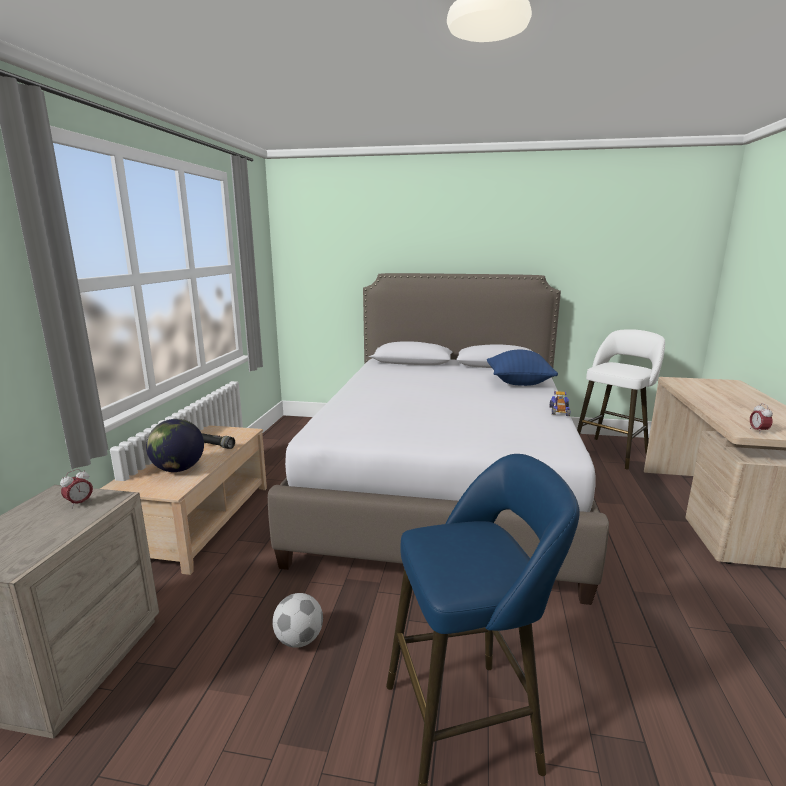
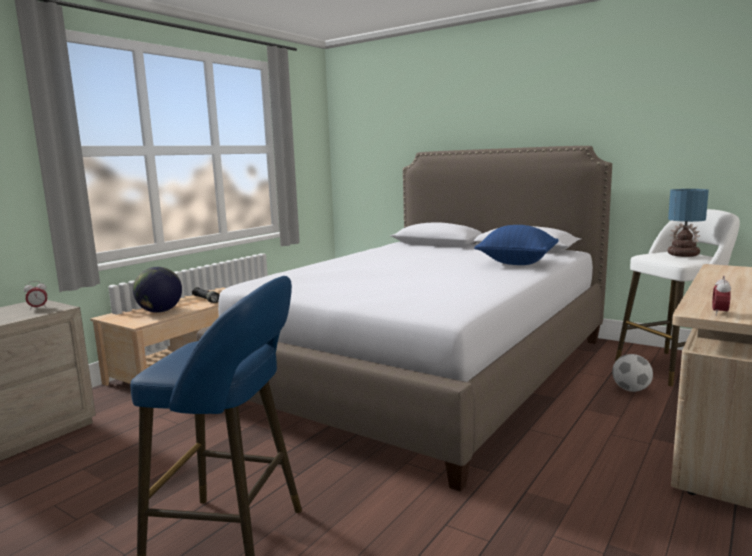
camera: 25 degrees right, 5 degrees down
(299, 639) = (173, 455): football -> football (631, 390)
(559, 411) = (511, 285): toy car -> none
(627, 367) = (684, 255): none -> table lamp

